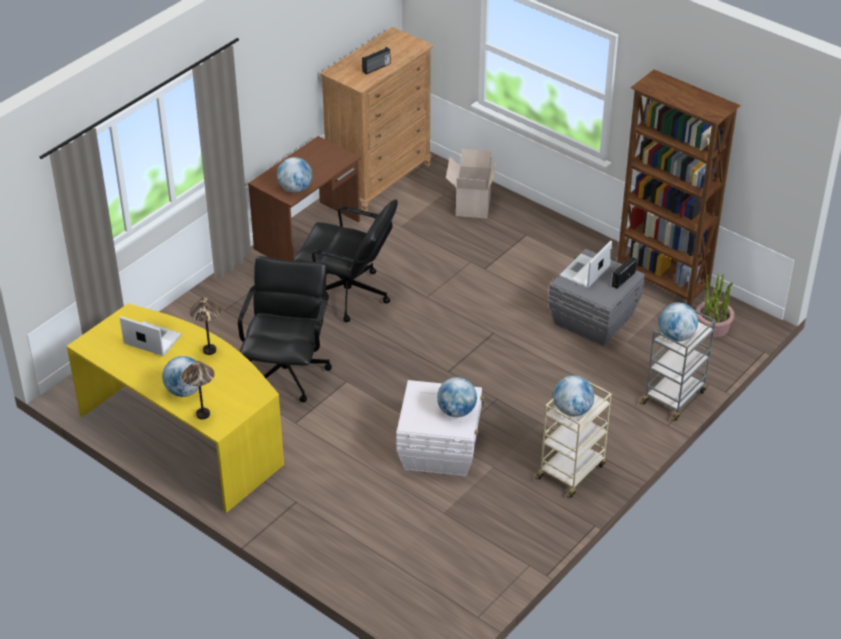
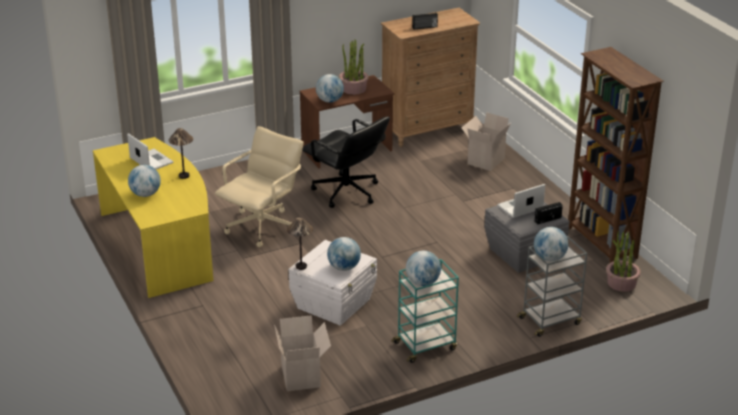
camera: 25 degrees right, 10 degrees down
(202, 414) = (145, 210): table lamp -> table lamp (301, 266)
(287, 373) = (262, 227): black office chair -> beige office chair
(310, 163) = (353, 89): none -> potted plant
(472, 556) = (302, 377): none -> cardboard box
(571, 471) = (425, 345): beige cart -> turquoise cart

